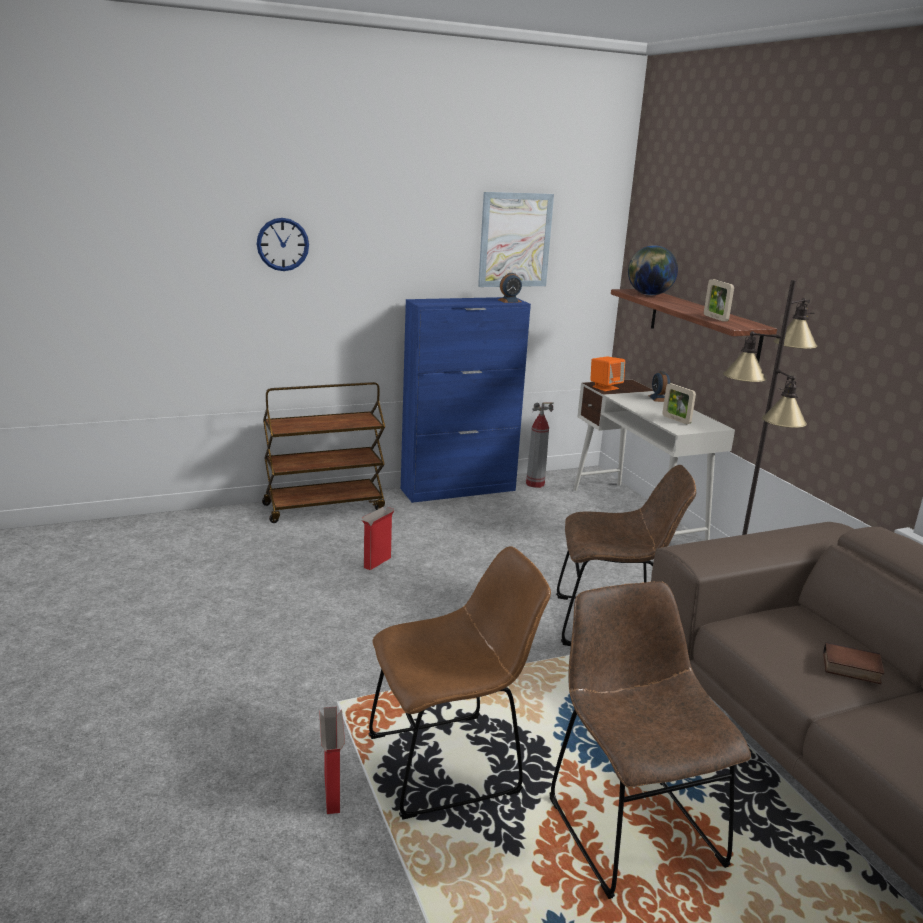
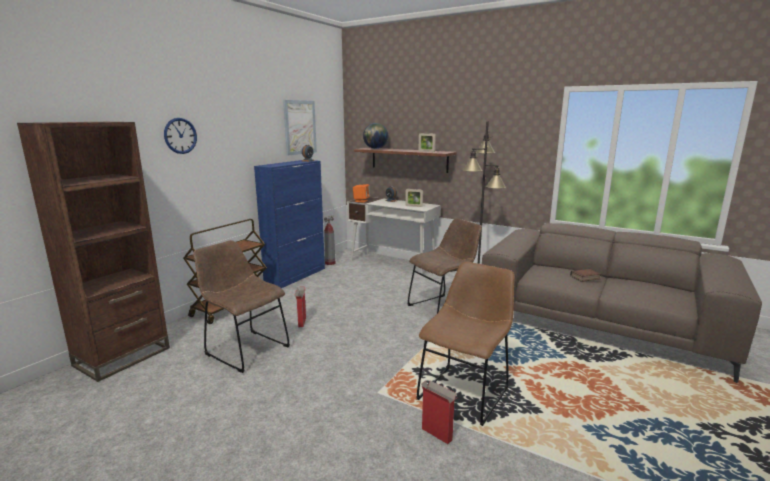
camera: 35 degrees left, 5 degrees down
(148, 529) = (122, 357): none -> brown bookcase
(629, 825) = (557, 378): brown chair -> brown chair (245, 349)

